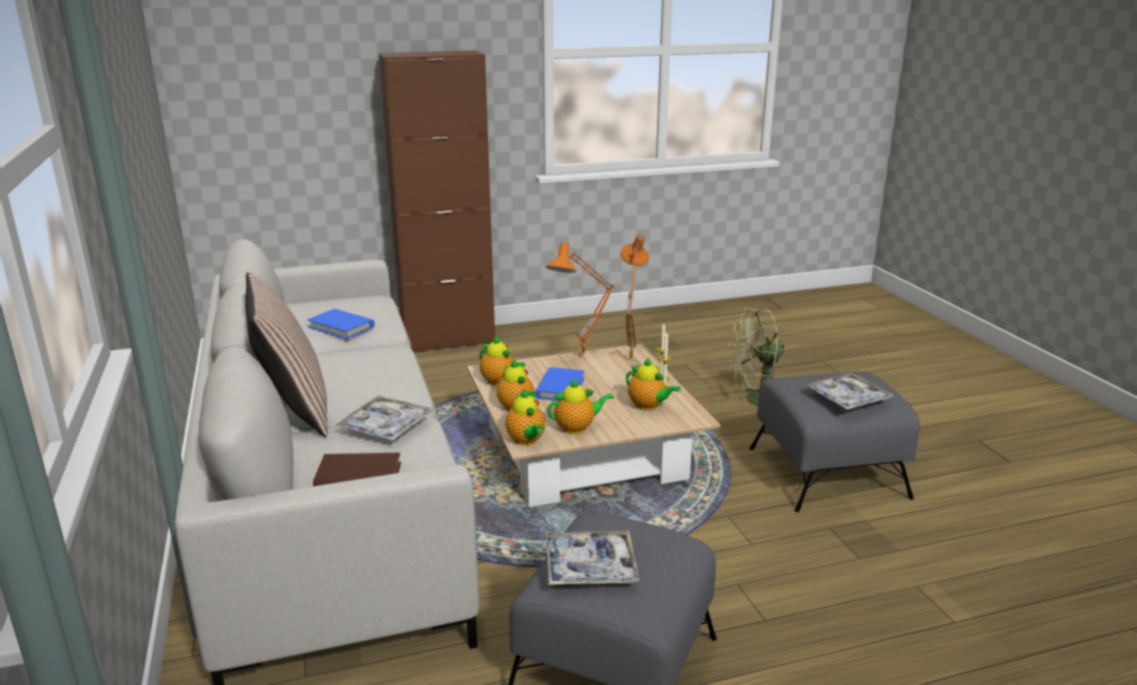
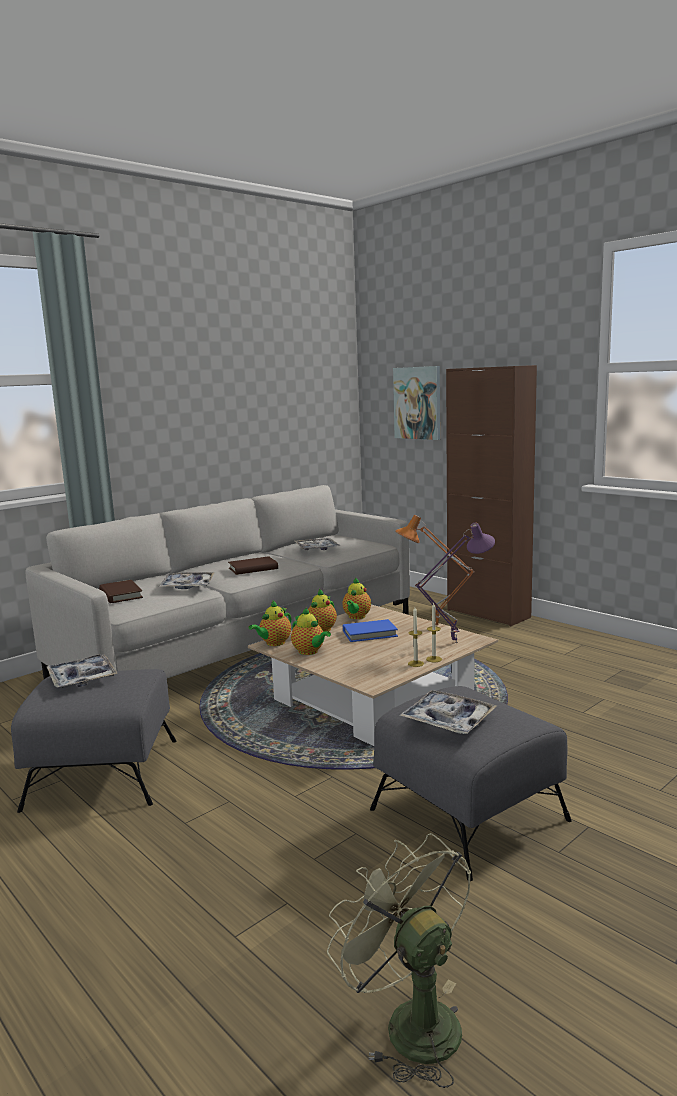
camera: 65 degrees right, 10 degrees down
(288, 101) = (418, 403): none -> picture
(293, 409) = (195, 568): pillow -> none
(341, 327) = (317, 549): blue book -> tray
(371, 375) = (253, 569): none -> brown book
(628, 360) = (454, 642): orange table lamp -> purple table lamp
(648, 406) = (374, 665): teapot -> none
(756, 401) = (577, 748): green fan -> green fan (410, 1021)

